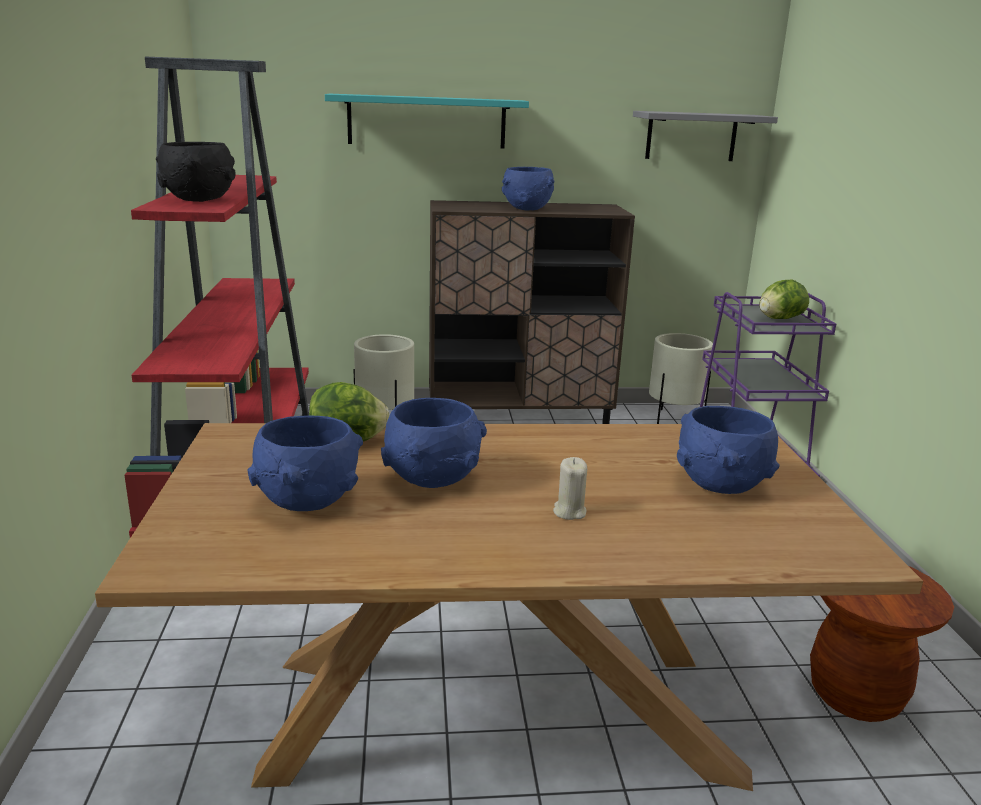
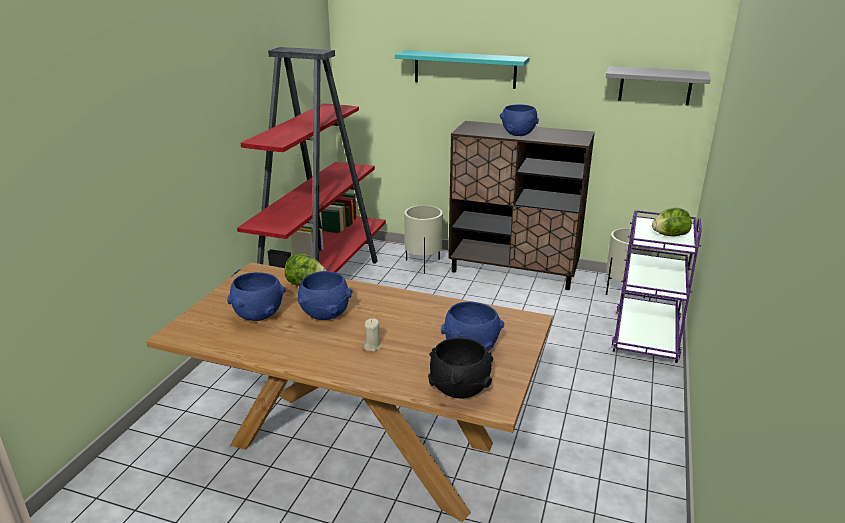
camera: 25 degrees right, 5 degrees up
(200, 200) = (284, 133): black bowl -> black bowl (460, 390)
(855, 694) = (573, 494): brown stool -> none

